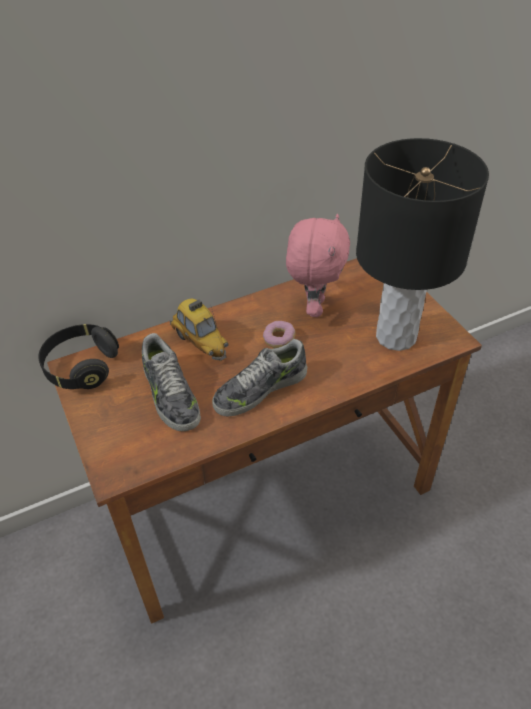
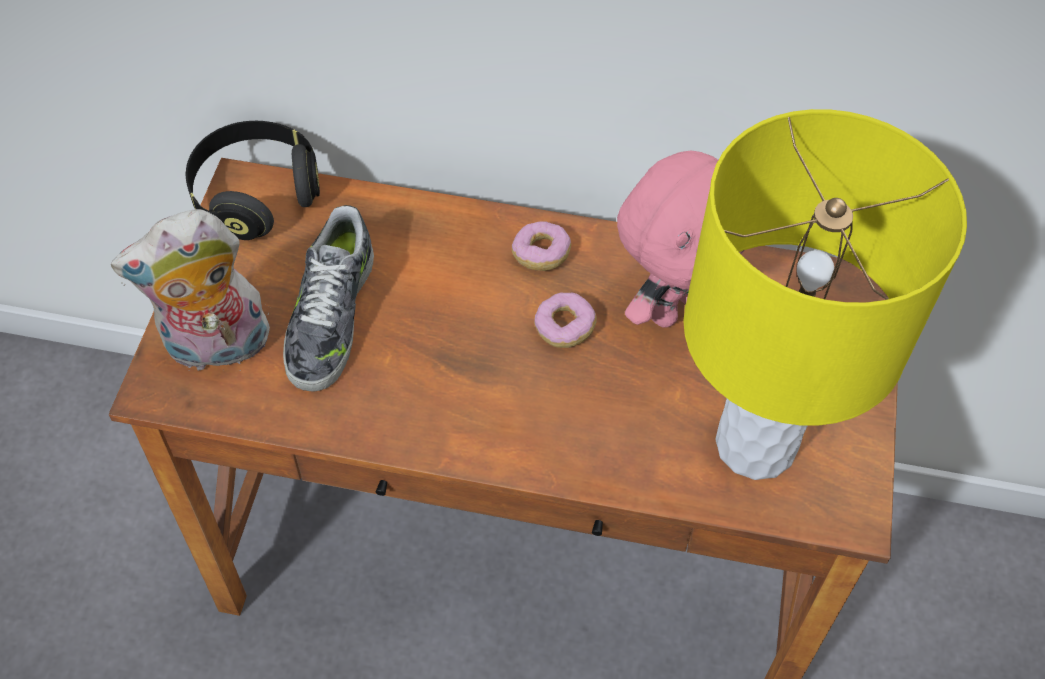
camera: 35 degrees right, 10 degrees up
(126, 440) = (216, 348): none -> plush toy
(200, 342) = (446, 257): toy car -> none
(240, 319) = (541, 254): none -> donut
(260, 389) = (459, 392): shoe -> none
(396, 337) = (754, 445): black table lamp -> yellow table lamp

